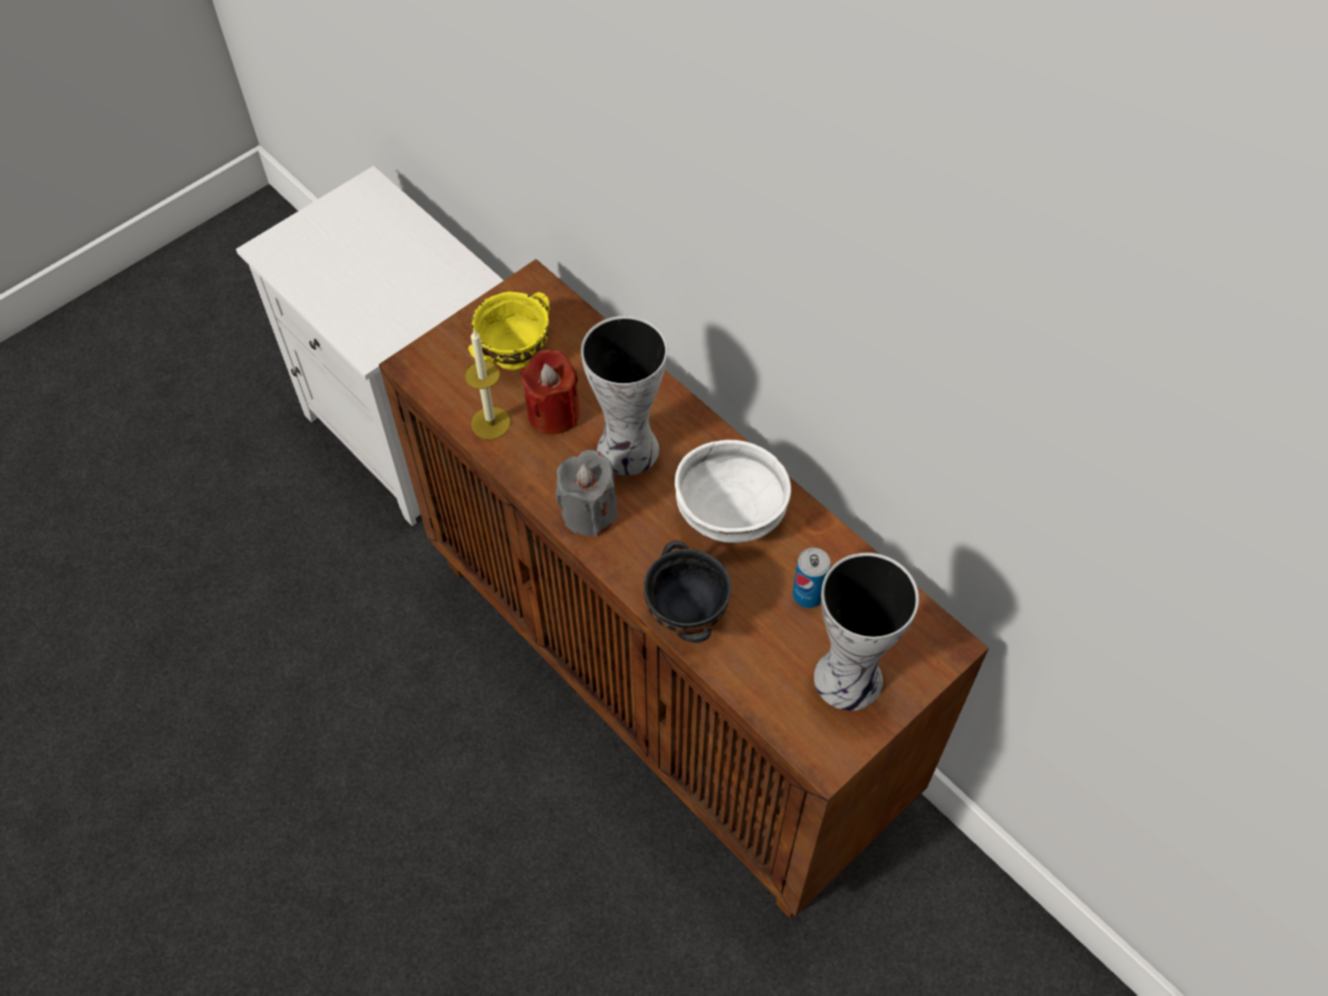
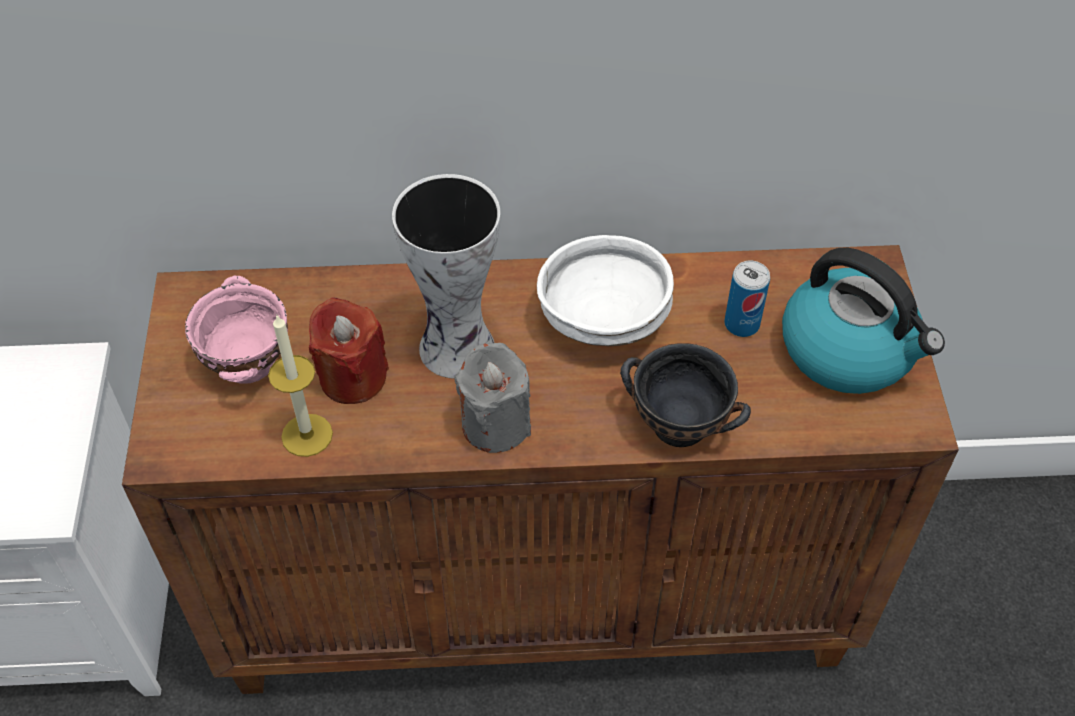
camera: 50 degrees left, 5 degrees down
(512, 354) = (246, 364): yellow bowl -> pink bowl
(850, 676) = (849, 350): vase -> kettle

